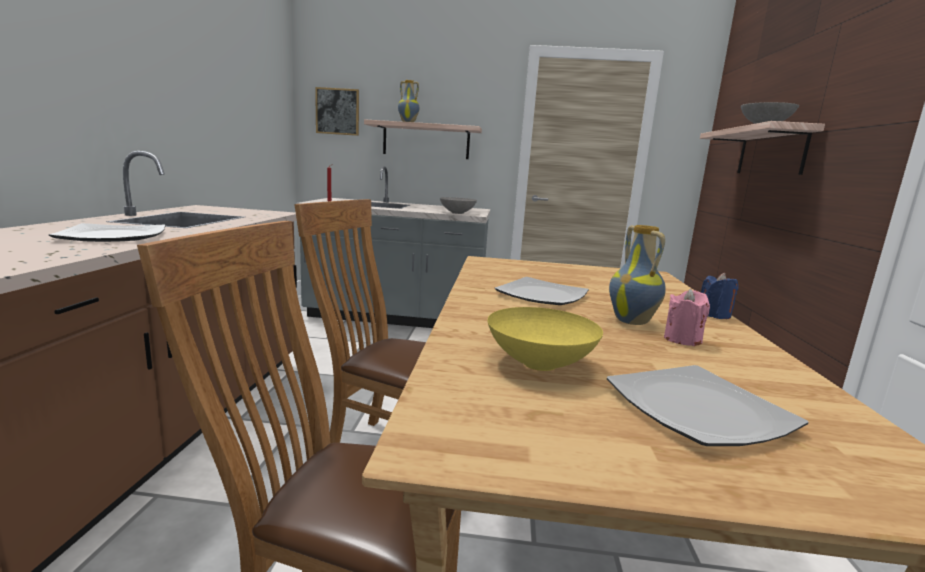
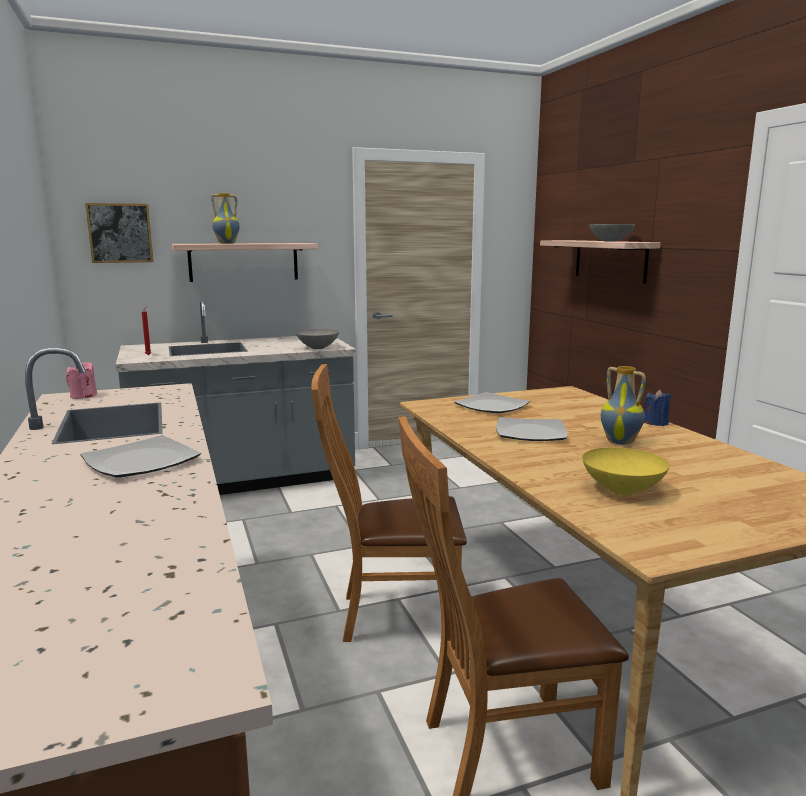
camera: 25 degrees left, 0 degrees up
(682, 339) = (666, 449): pink candle -> pink candle (83, 396)
(697, 410) = (734, 495): plate -> plate (492, 406)

